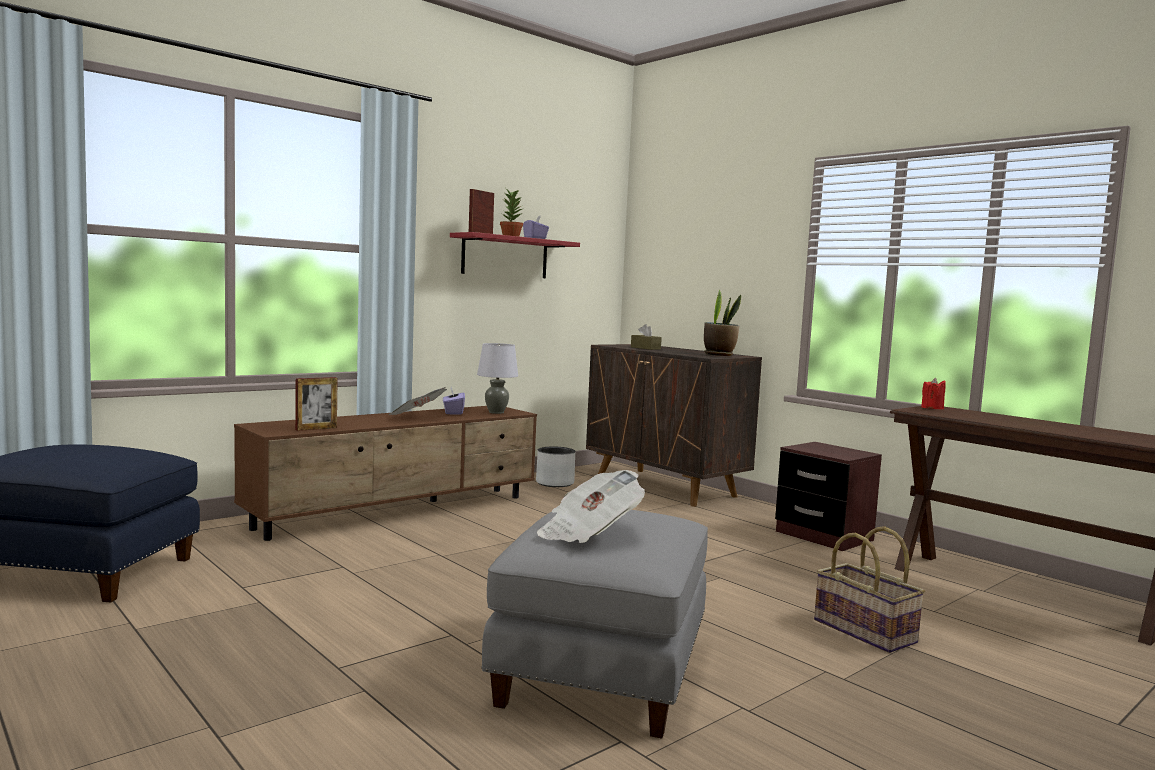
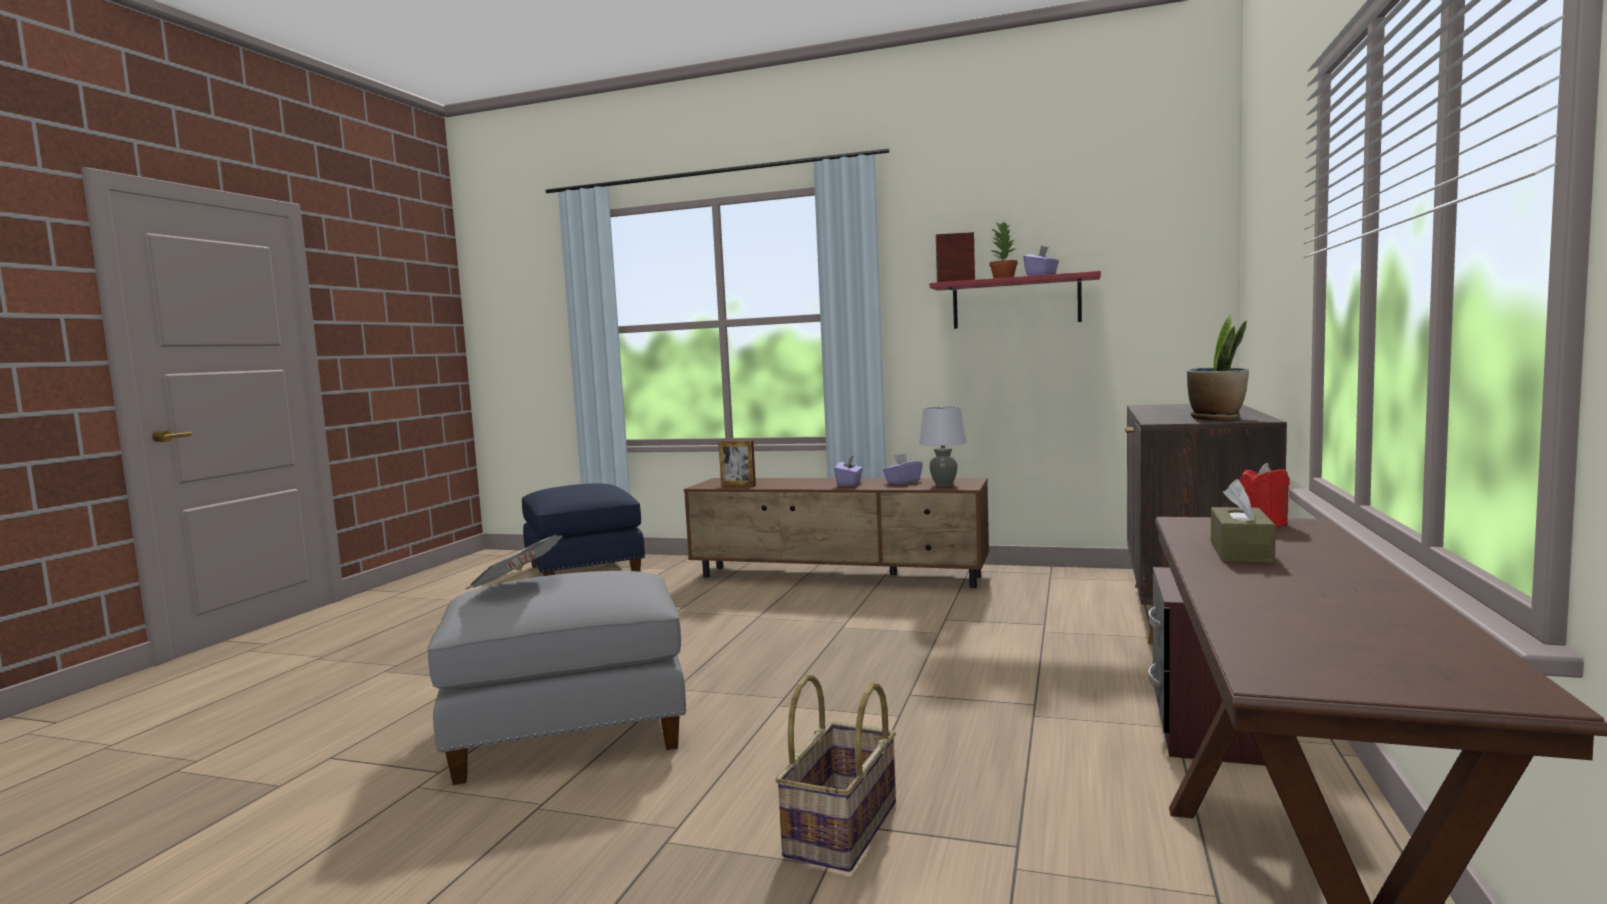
camera: 60 degrees right, 0 degrees up
(417, 417) = (849, 484): newspaper -> purple tissue box
(554, 483) = (1062, 582): grey planter -> none
(645, 348) = (1169, 409): brown tissue box -> brown tissue box (1241, 552)

